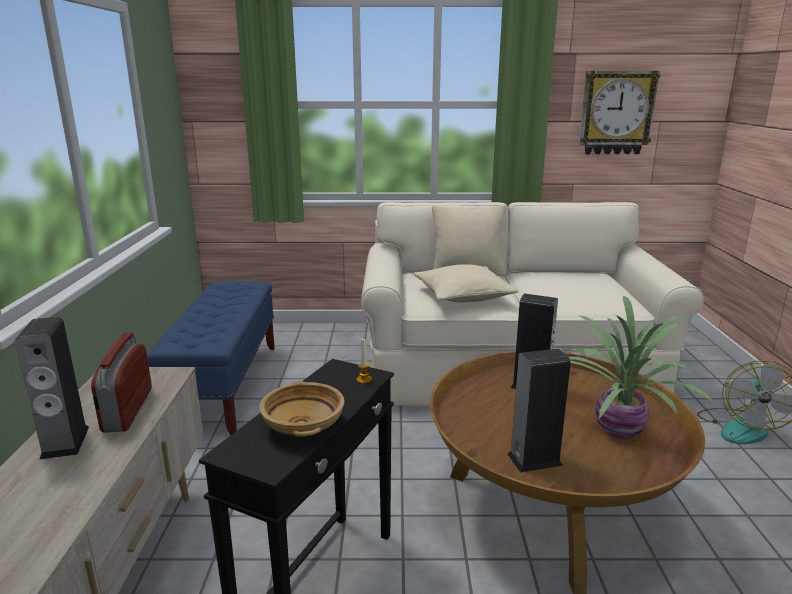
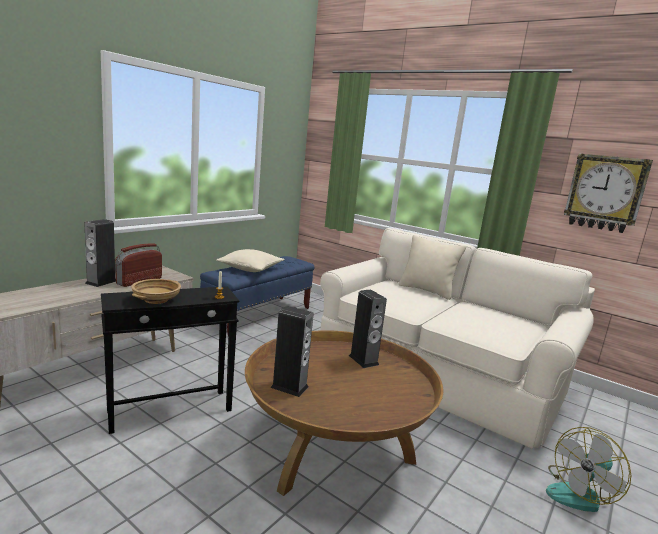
camera: 35 degrees right, 5 degrees down
(463, 296) = (394, 299): beige pillow -> beige pillow (250, 268)
(616, 431) = (368, 401): potted plant -> none

